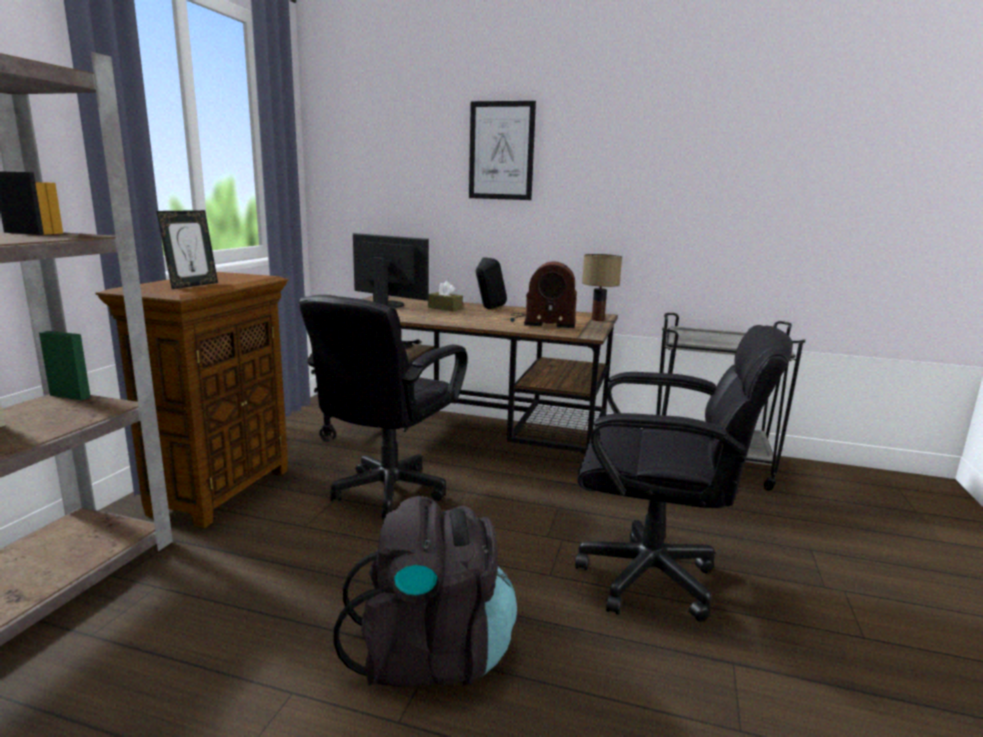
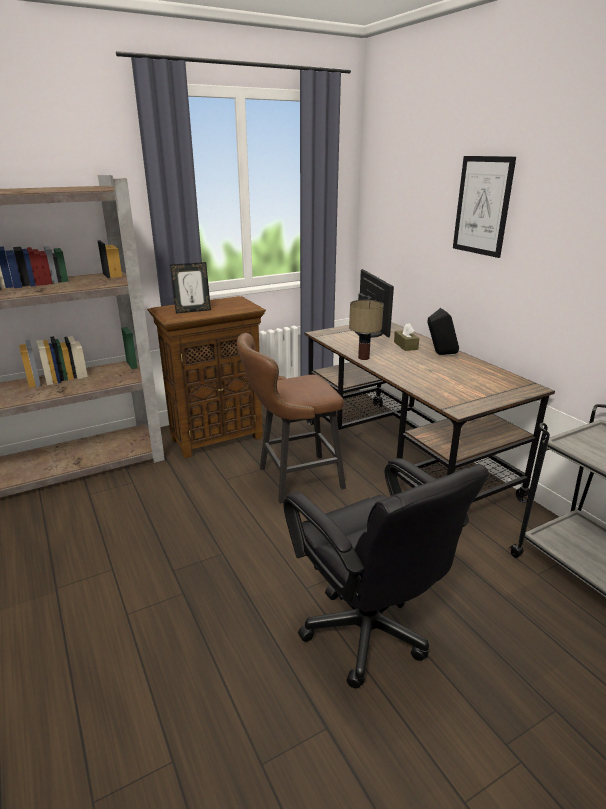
camera: 45 degrees right, 10 degrees up
(386, 496) = (290, 480): black office chair -> brown stool
(431, 654) = (182, 591): black backpack -> none
(542, 322) = (453, 381): radio -> none
(598, 319) = (516, 392): table lamp -> table lamp (364, 358)

